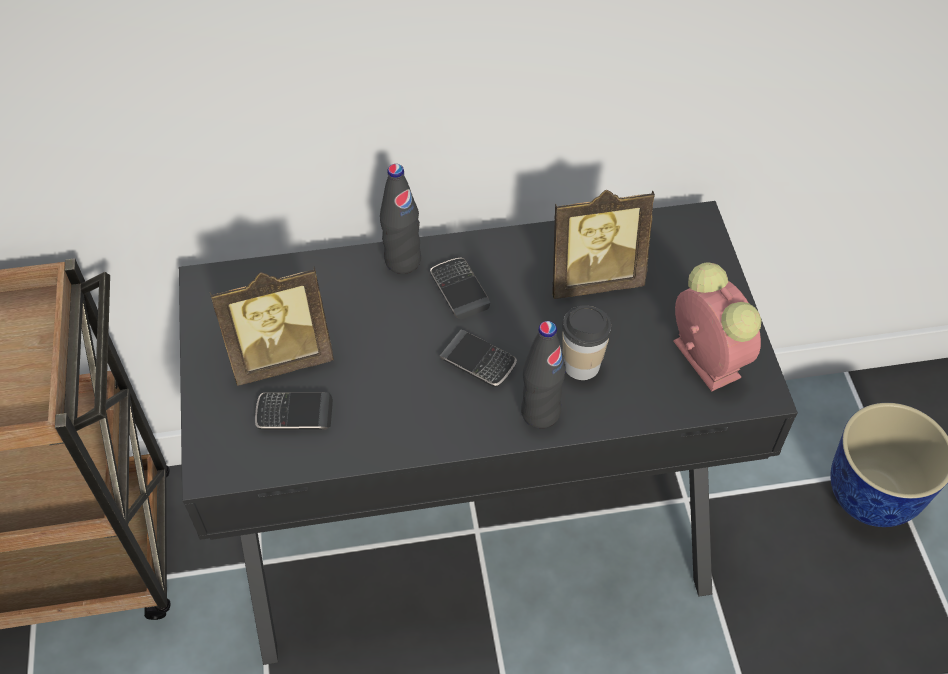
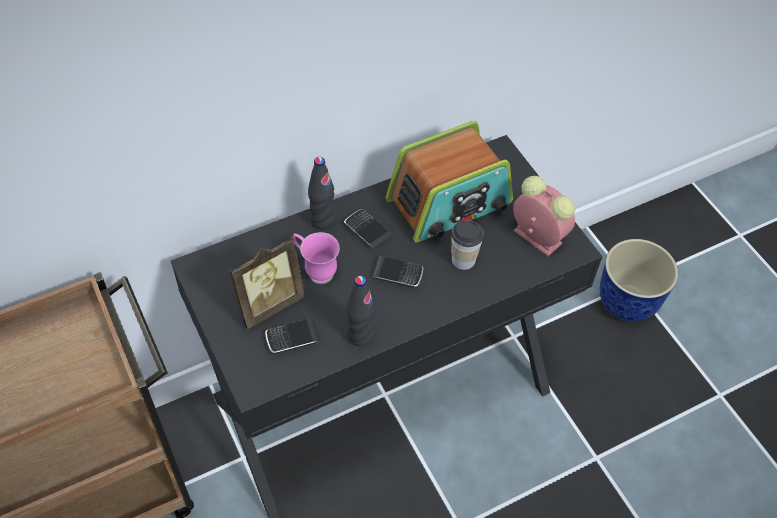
camera: 20 degrees left, 0 degrees up
(364, 328) = (315, 270): none -> pink mug
(540, 412) = (449, 296): black bottle -> black bottle (360, 335)
(593, 278) = (449, 202): picture frame -> radio

